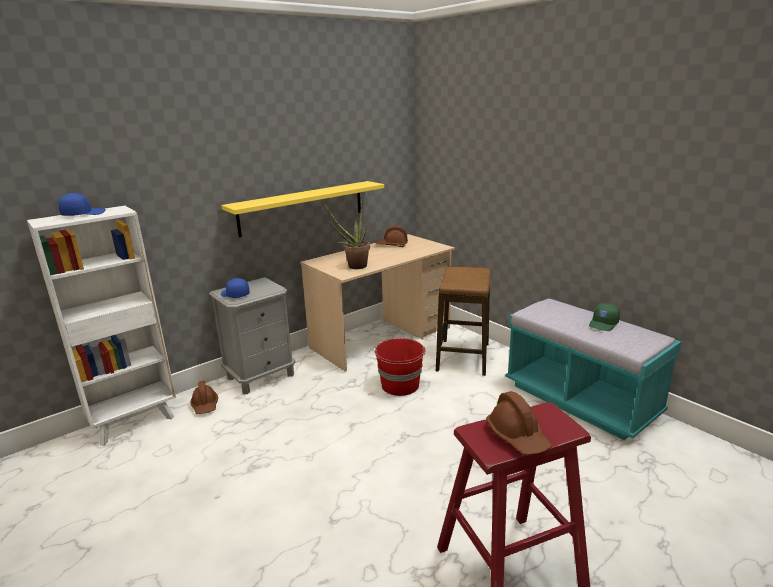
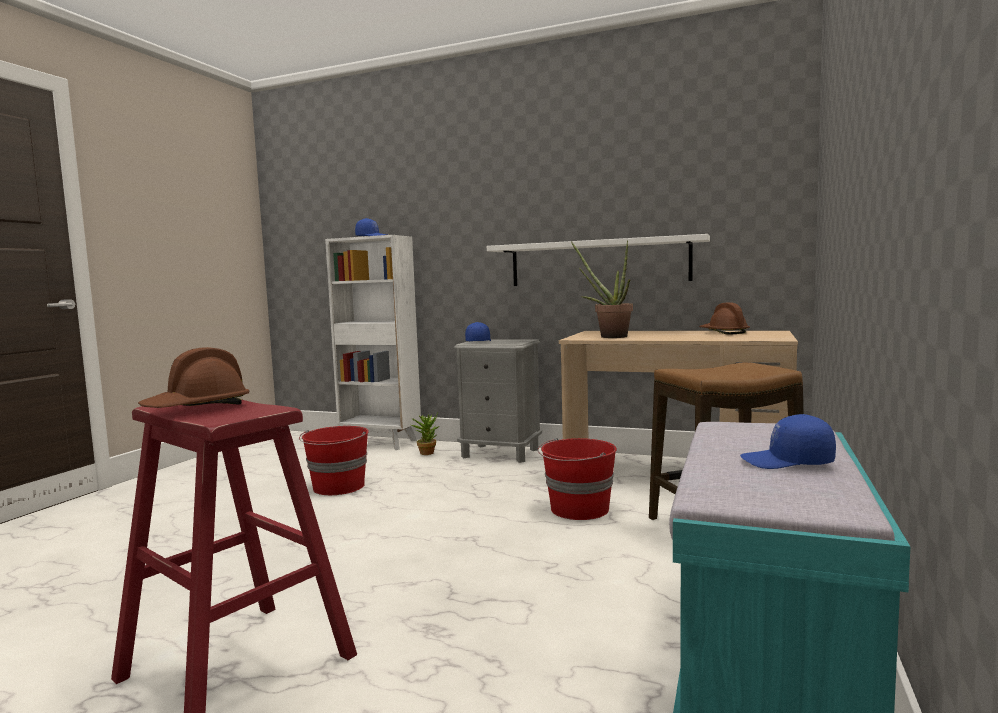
camera: 60 degrees right, 15 degrees down
(205, 405) = (427, 452): brown hard hat -> potted plant
(230, 471) = (338, 487): none -> red bucket
(302, 208) = (598, 262): yellow shelf -> white shelf
(603, 324) = (787, 462): green cap -> blue cap

